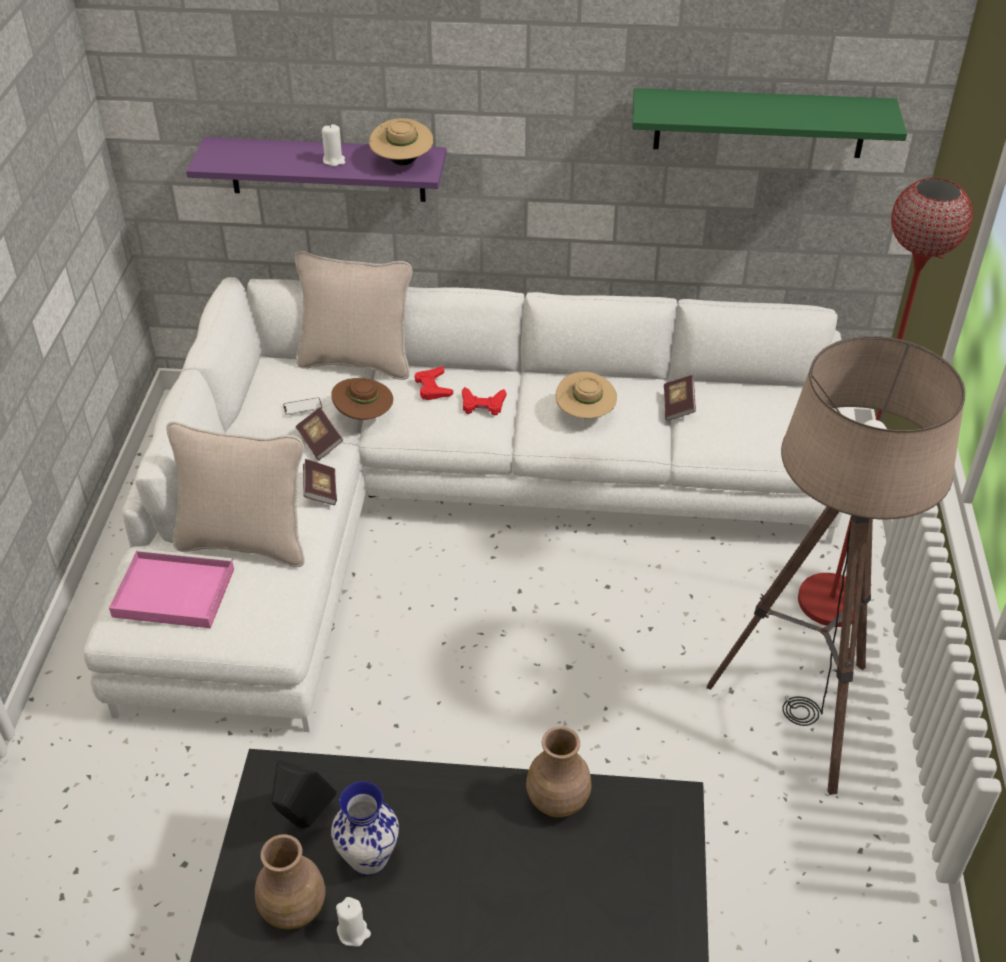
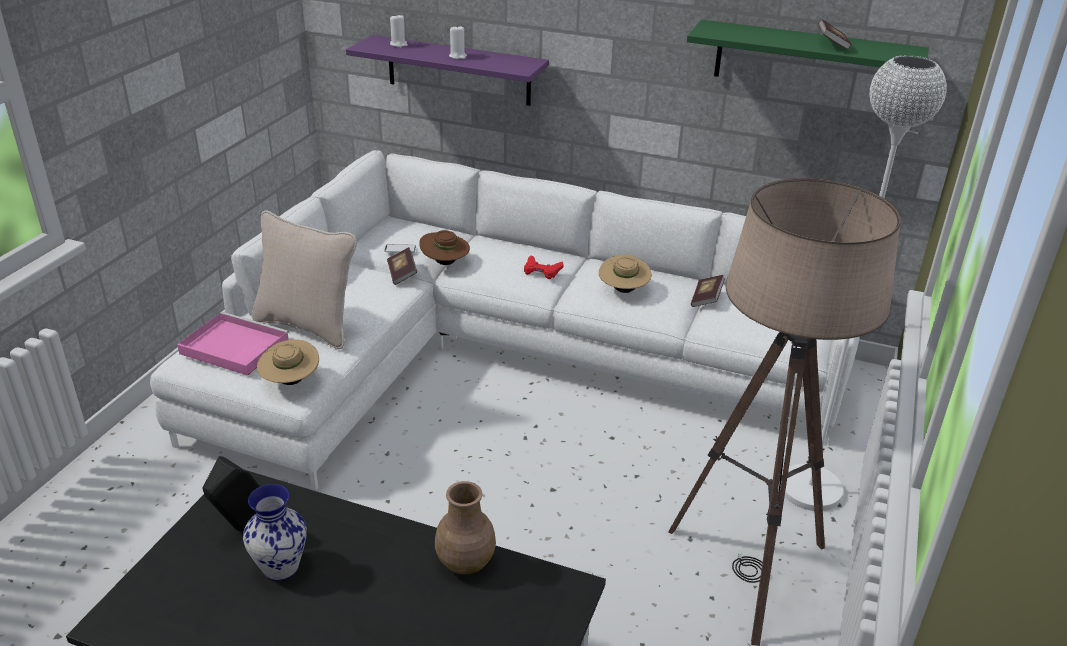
camera: 15 degrees right, 10 degrees down
(295, 910) = (198, 591): brown vase -> none
(320, 491) = (385, 304): book -> book (832, 45)
(353, 932) = (236, 621): white candle -> white candle (398, 44)
(357, 362) = (458, 230): beige pillow -> none
(402, 162) = (509, 63): beige hat -> beige hat (290, 381)
(433, 387) = (507, 253): red game controller -> none
(831, 601) = (811, 489): red floor lamp -> white floor lamp

